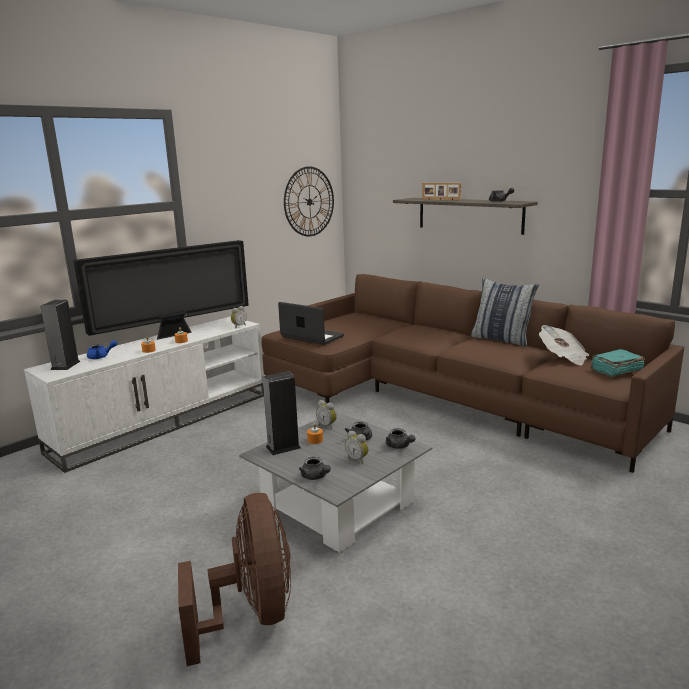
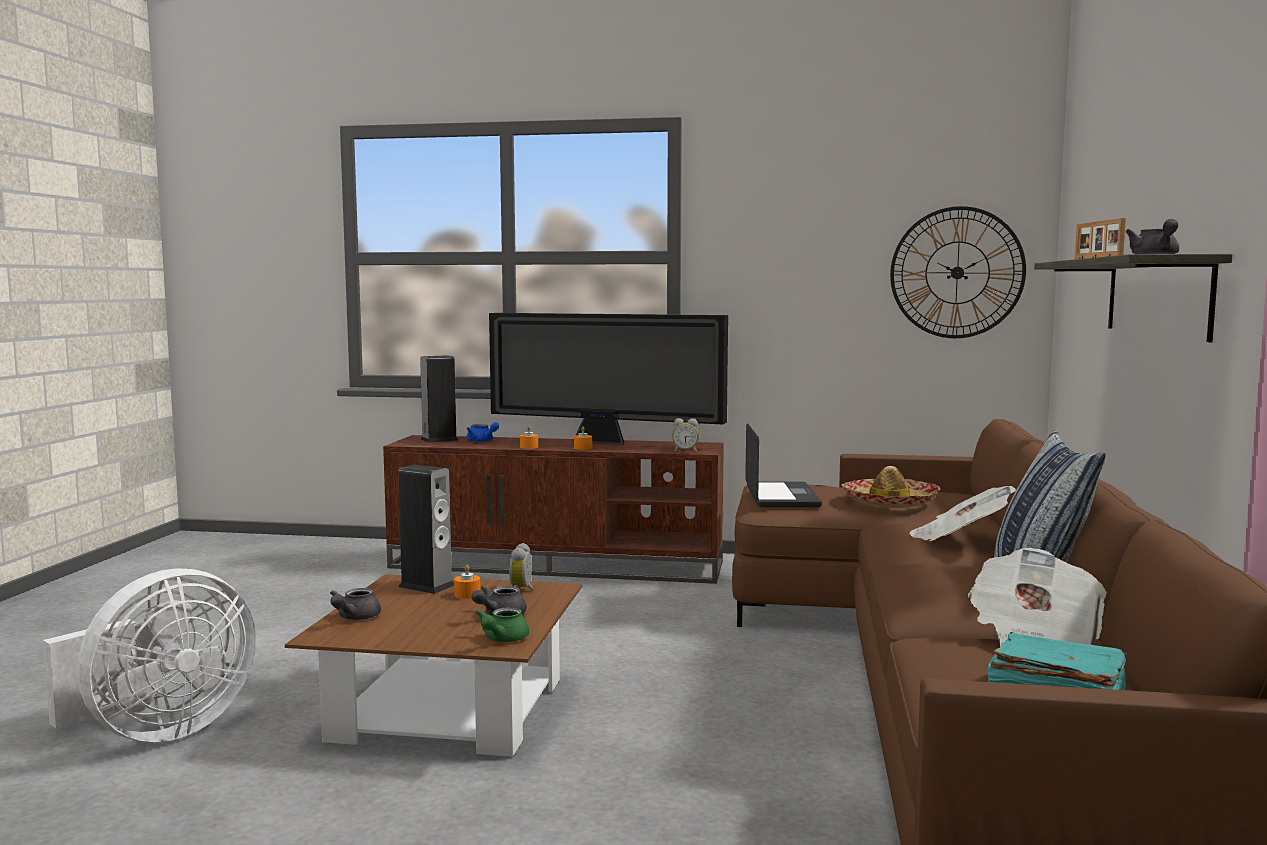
camera: 55 degrees right, 10 degrees down
(164, 421) = (559, 564): white tv stand -> brown tv stand
(251, 615) = (159, 731): brown fan -> white fan
(338, 505) = (449, 709): grey coffee table -> brown coffee table
(355, 325) = (889, 503): none -> hat
(357, 459) = (429, 626): alarm clock -> none
(399, 446) = (502, 639): grey teapot -> green teapot
(434, 332) = (959, 539): none -> newspaper

